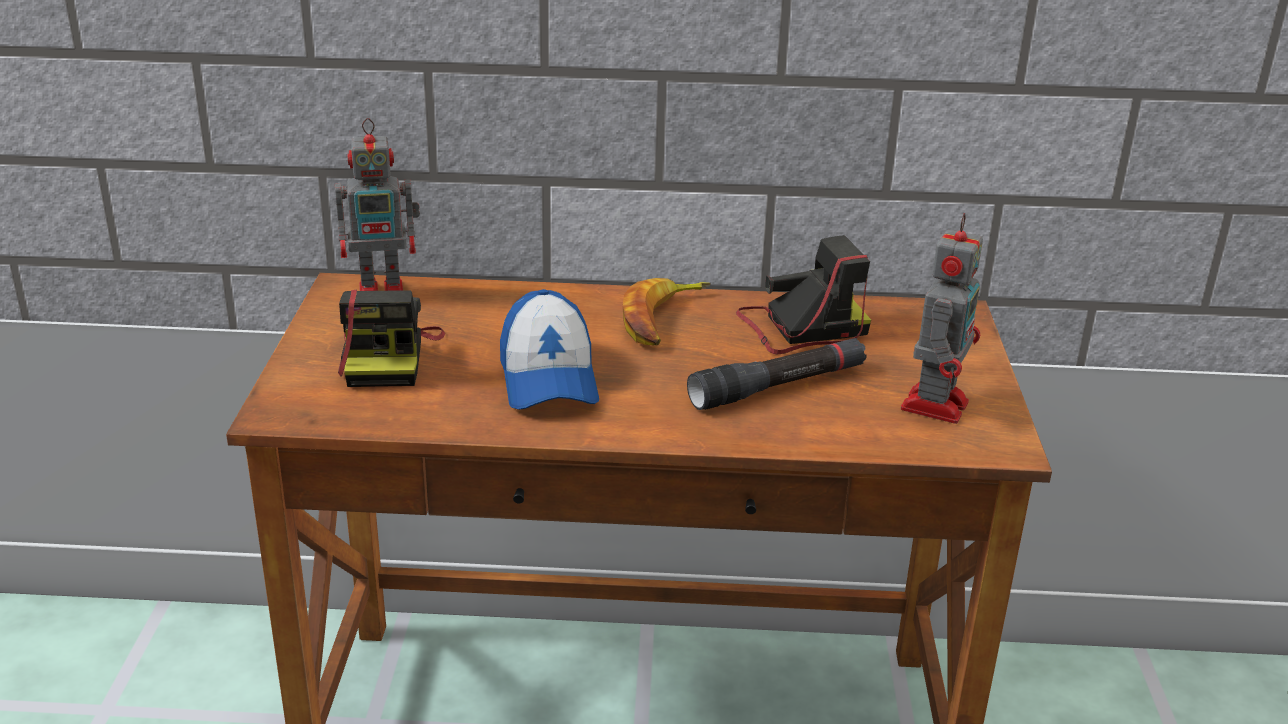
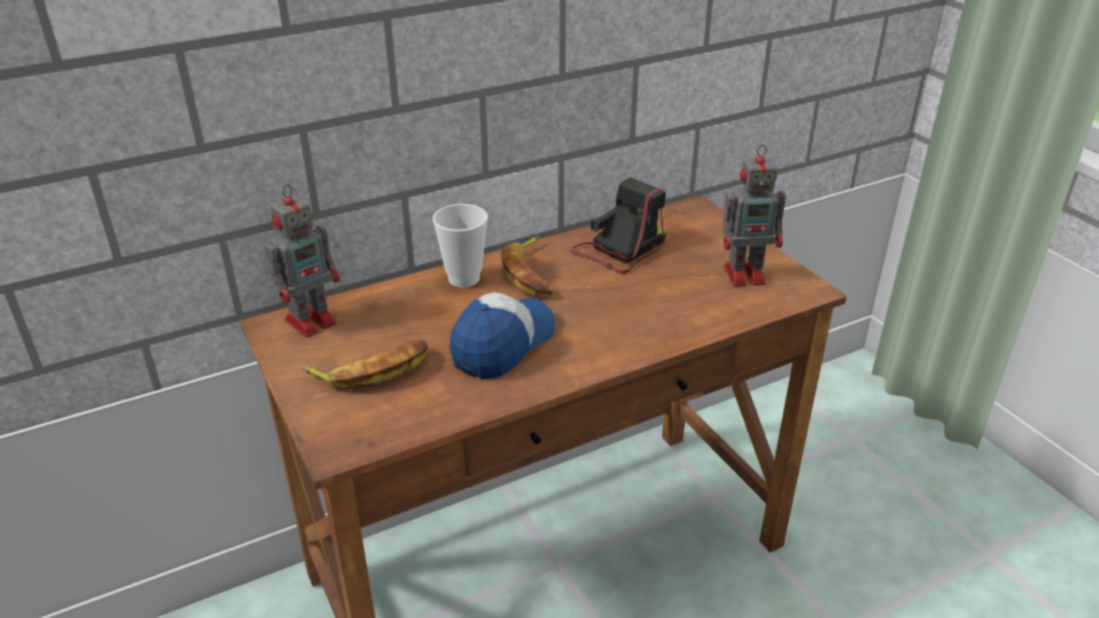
camera: 30 degrees left, 5 degrees up
(388, 357) = (372, 370): camera -> banana
(548, 378) = (503, 344): cap -> cap turned 105 degrees counterclockwise
(582, 303) = (464, 279): none -> cup
(778, 387) = (650, 296): black flashlight -> none
(935, 403) = (746, 275): toy robot -> toy robot turned 90 degrees clockwise

